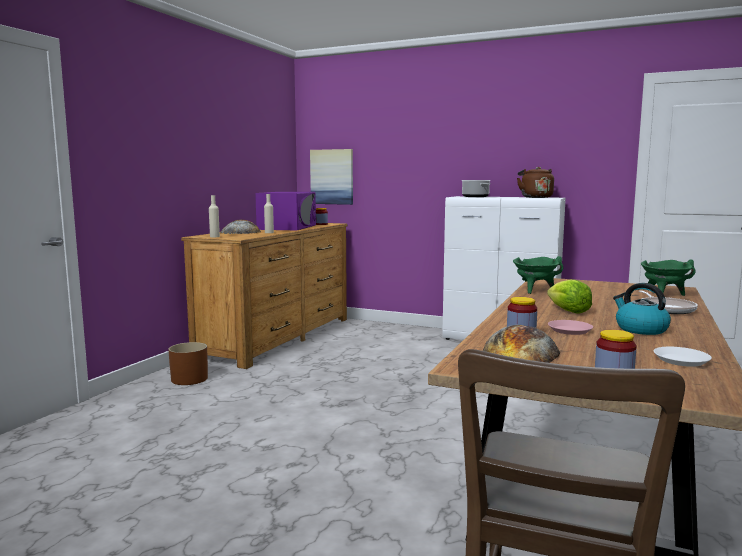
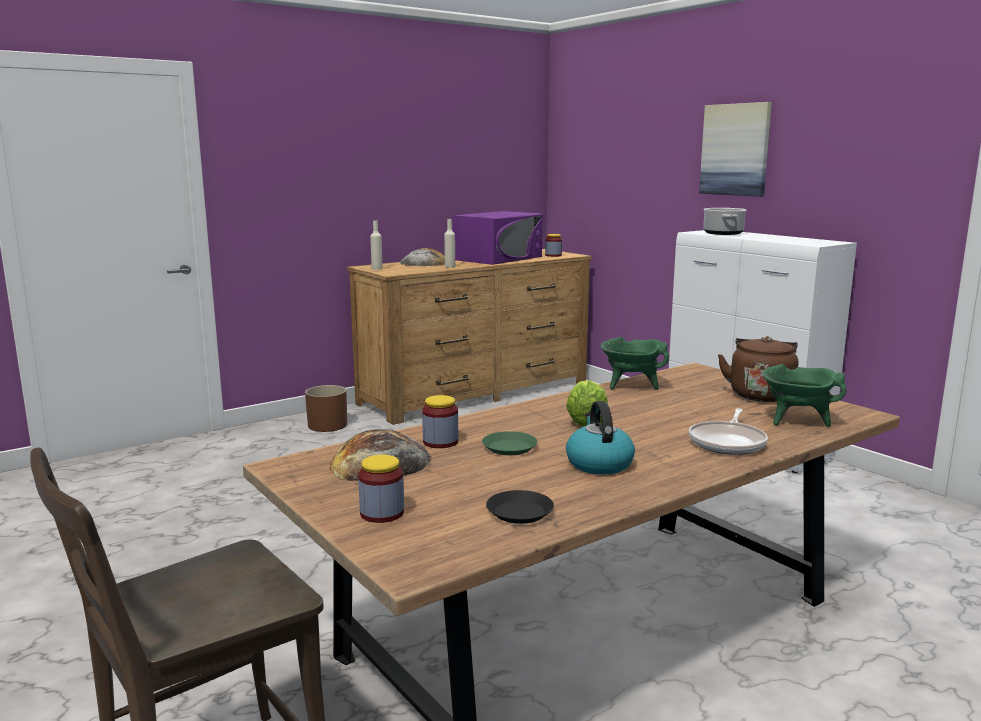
camera: 30 degrees right, 5 degrees up
(332, 177) = (581, 192): picture -> picture (735, 149)
(535, 197) = (800, 240): brown kettle -> brown kettle (760, 394)
(570, 330) = (509, 448): pink plate -> green plate
(681, 360) = (519, 512): white plate -> black plate

